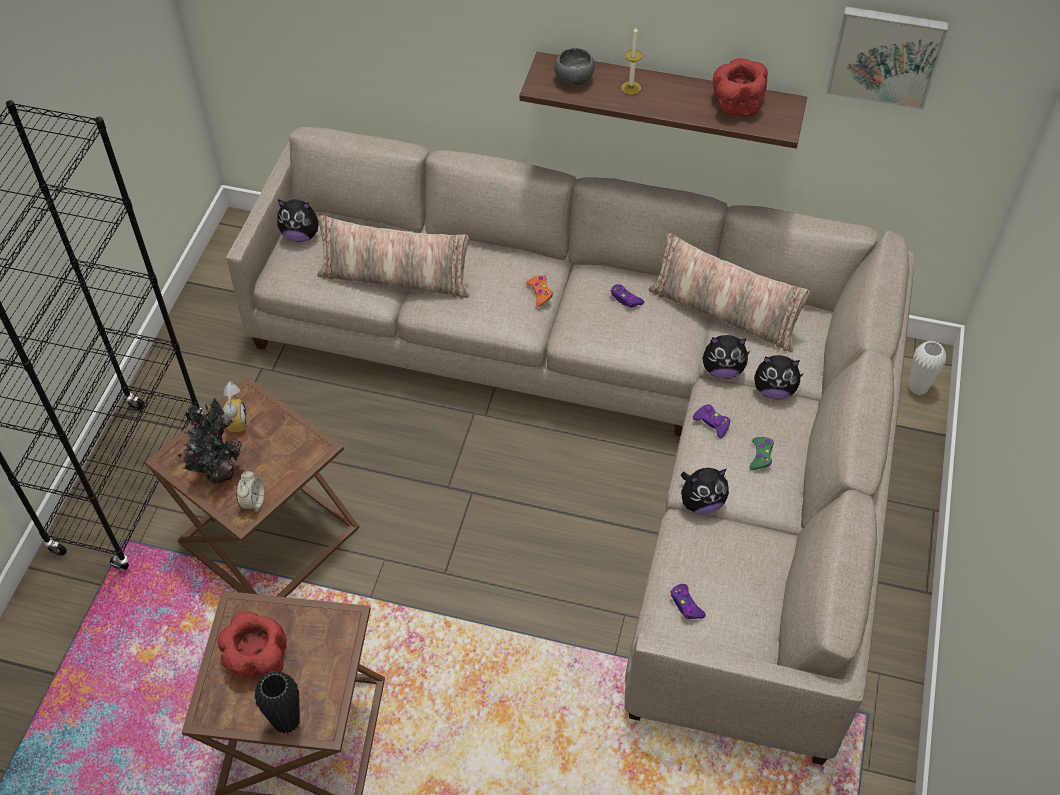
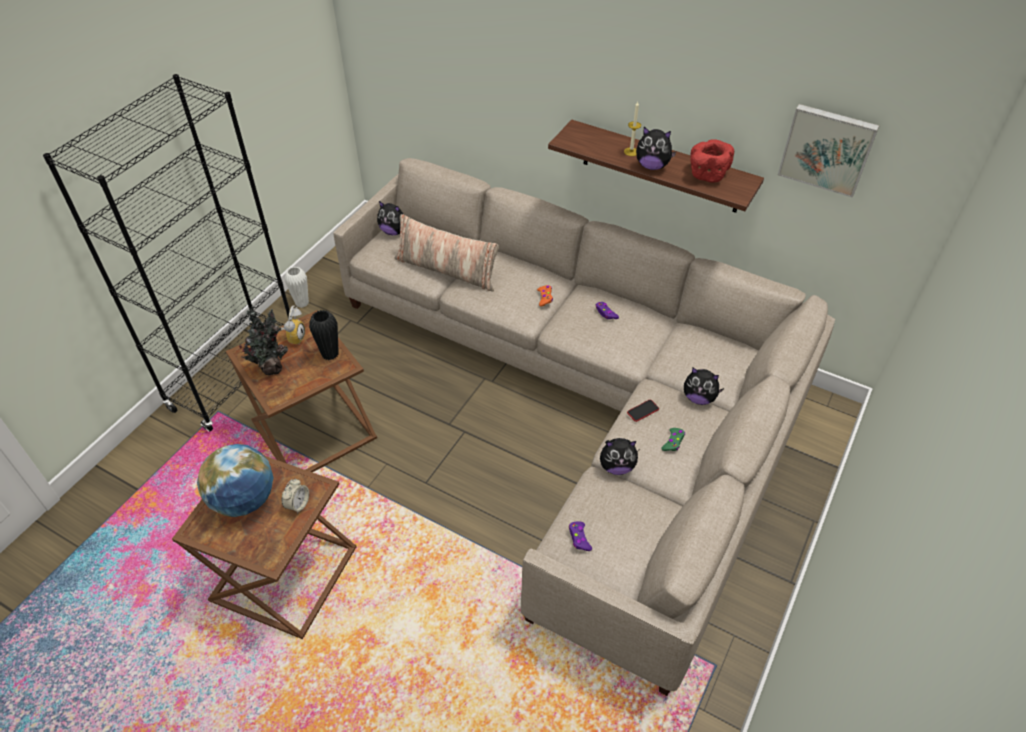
camera: 15 degrees right, 5 degrees down
(253, 501) = (286, 392): alarm clock -> alarm clock (298, 504)
(257, 659) = (244, 500): red bowl -> globe
(286, 721) = (246, 549): black vase -> black vase (330, 354)
(575, 80) = (592, 140): grey bowl -> none
(712, 423) = (643, 411): purple game controller -> phone
(722, 370) = (663, 376): plush toy -> plush toy (652, 166)
(724, 313) = (677, 336): pillow -> none
(918, 387) = (825, 428): white vase -> white vase (302, 303)

